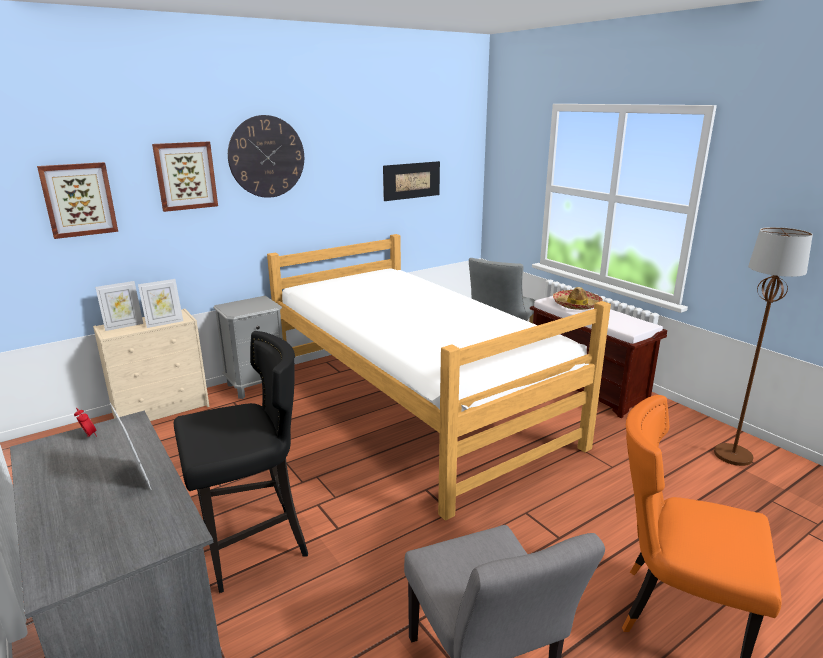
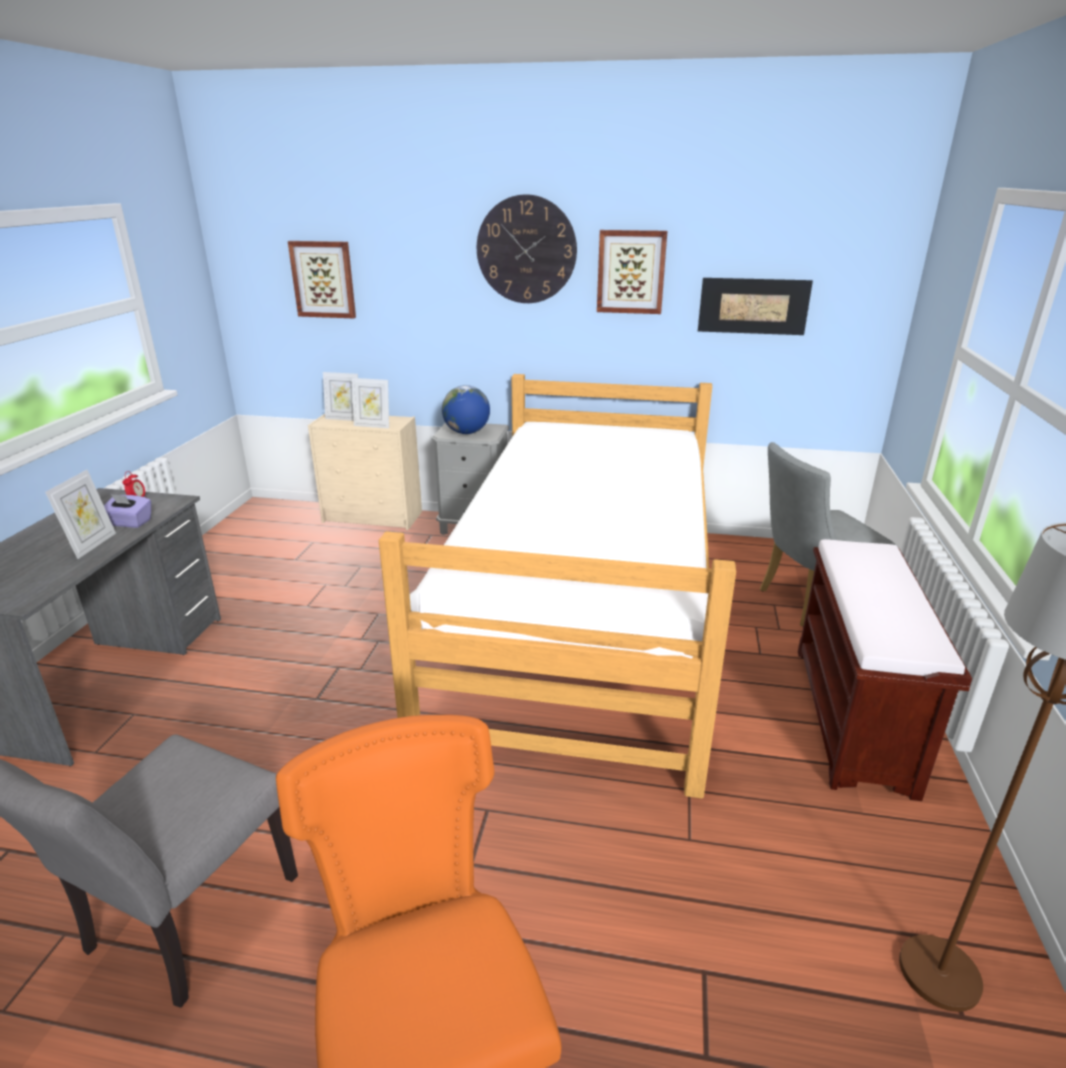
camera: 45 degrees right, 5 degrees up
(128, 450) = (129, 523): none -> purple tissue box
(185, 176) = (428, 265): picture -> picture (631, 272)
(248, 307) = (467, 432): none -> globe
(252, 547) = (245, 671): black stool -> none
(576, 305) = (873, 570): hat -> none

